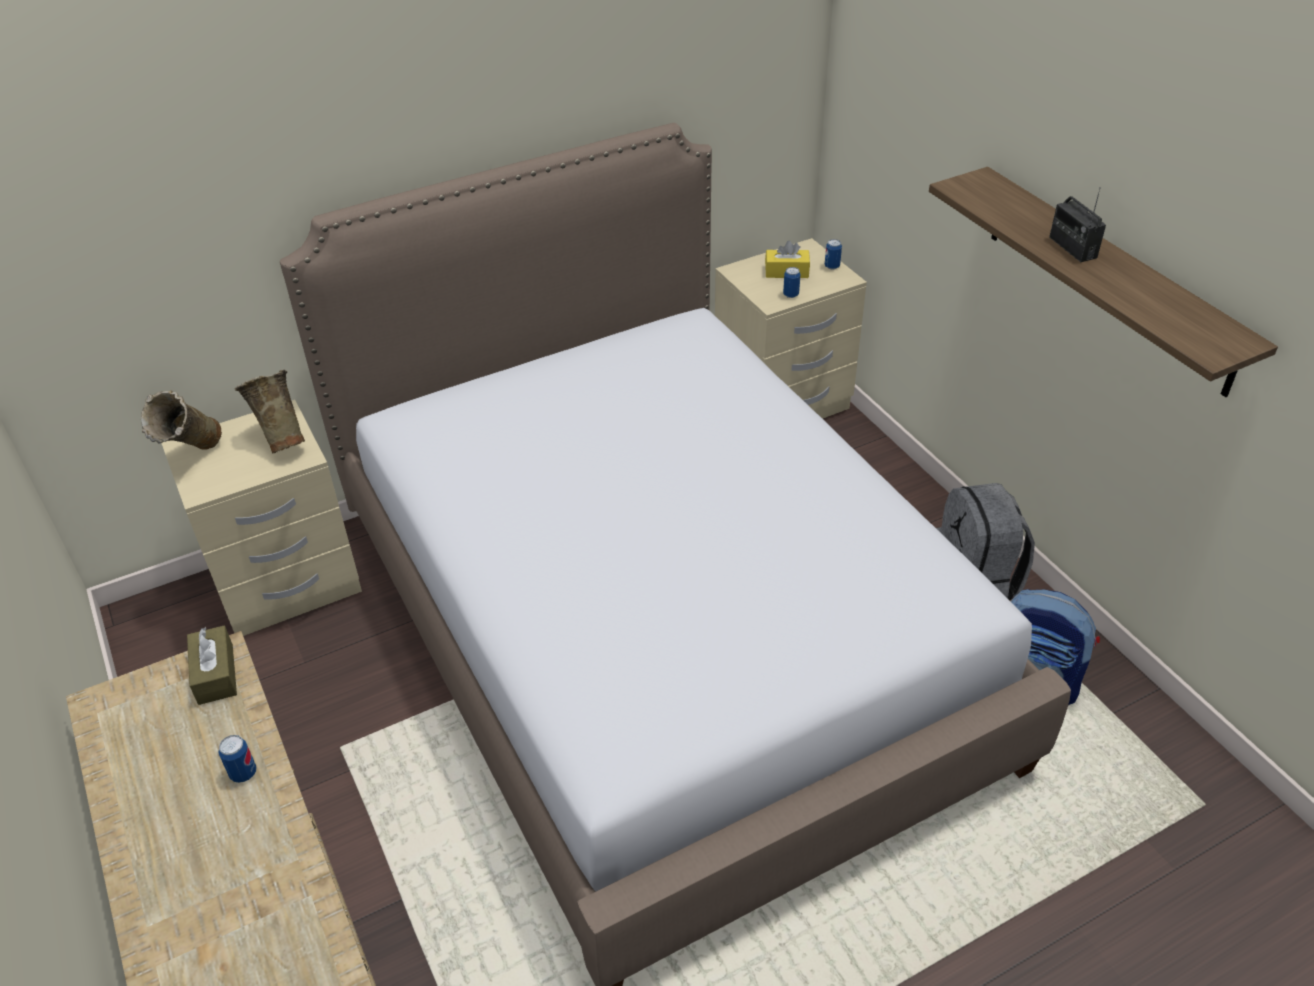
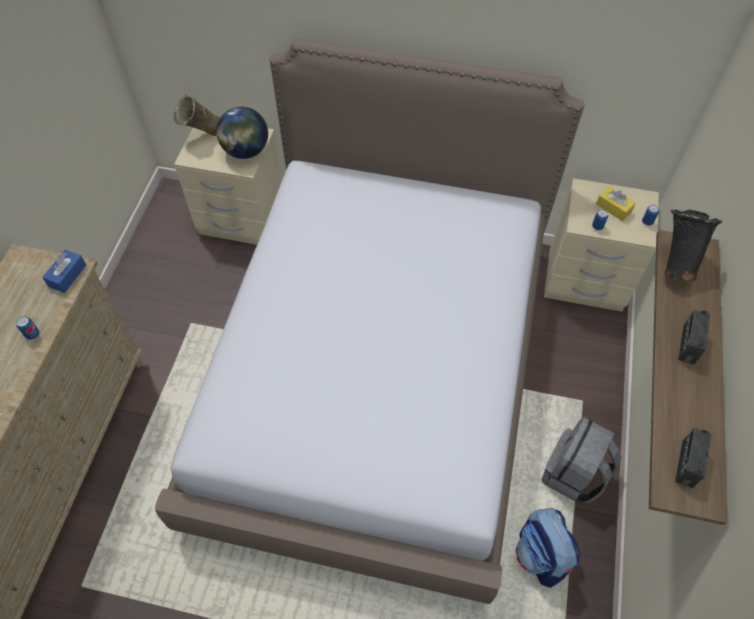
camera: 40 degrees right, 15 degrees up
(215, 674) = (67, 275): brown tissue box -> blue tissue box
(281, 440) = (246, 151): beige vase -> globe
(978, 198) = (675, 263): none -> black vase
(1193, 327) = (687, 464): none -> radio

